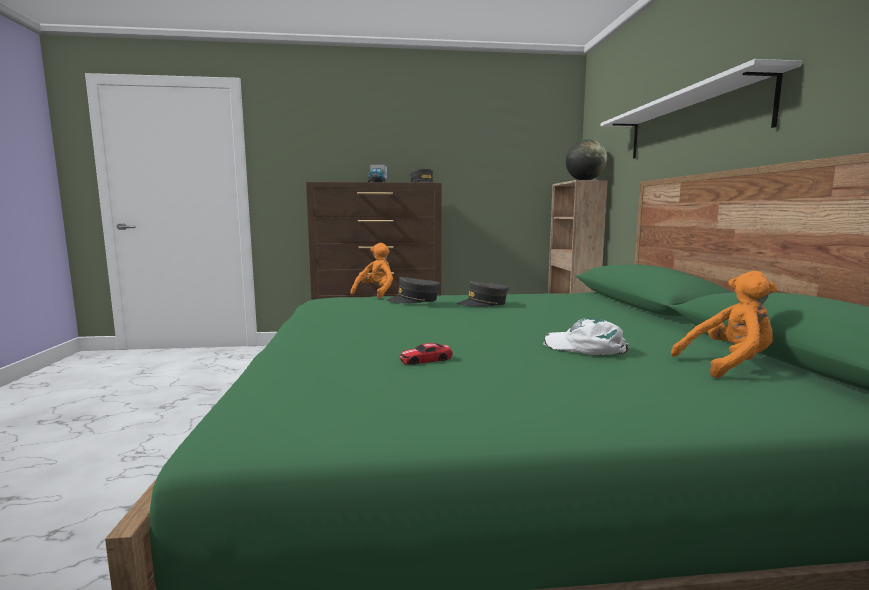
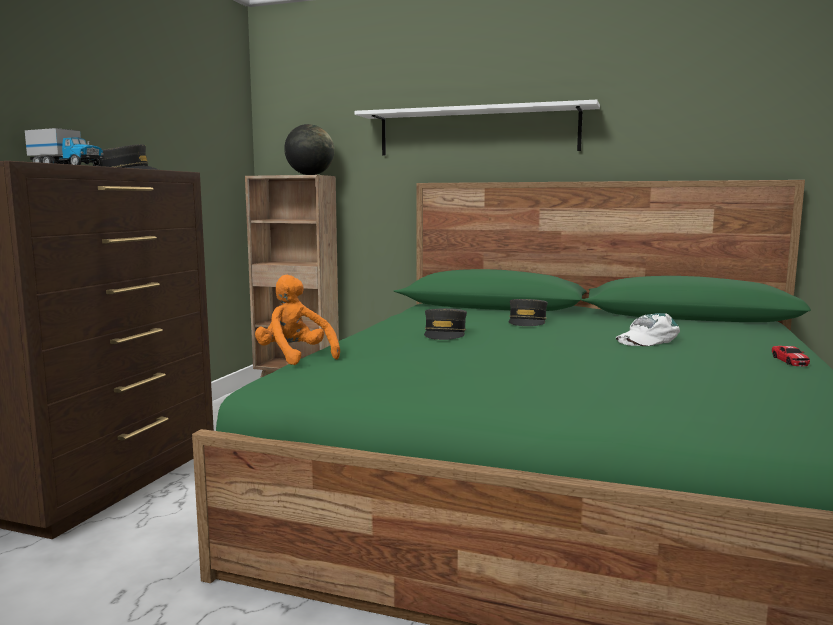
camera: 65 degrees left, 0 degrees up
(414, 300) = (419, 345): grey cap -> grey cap (527, 322)
(426, 360) = (672, 376): toy car -> toy car (790, 360)
(728, 365) = (701, 328): orange plush toy -> none

